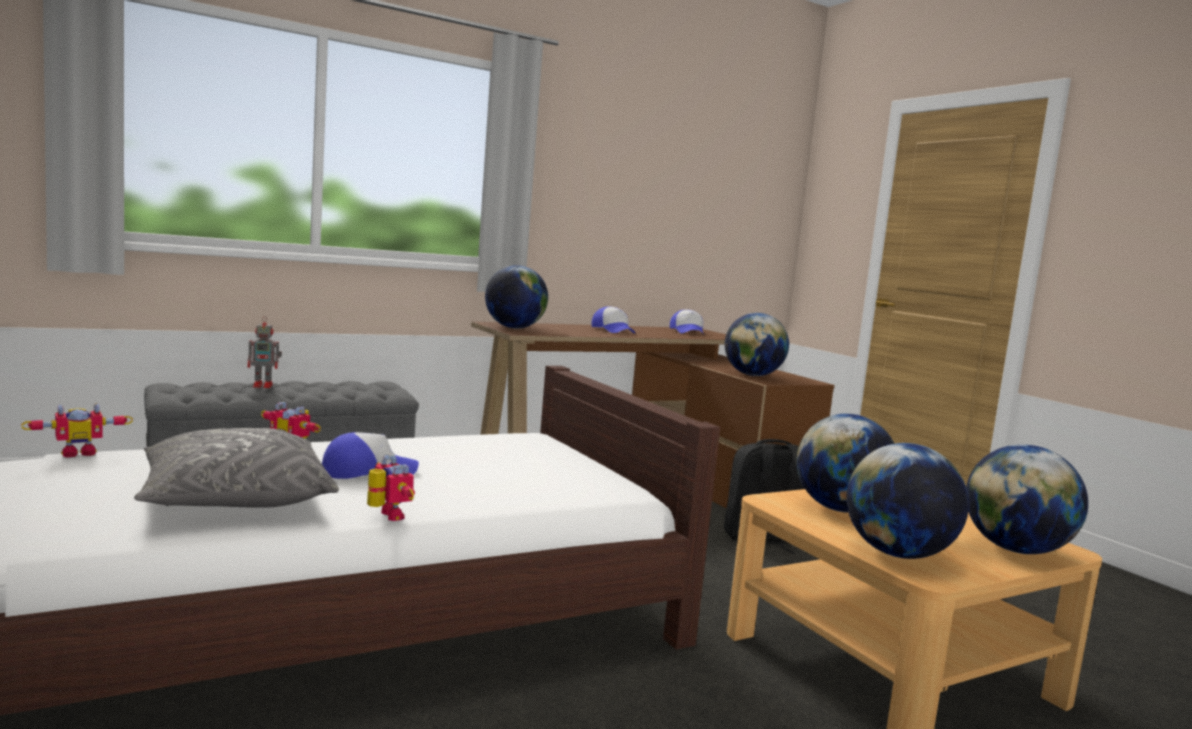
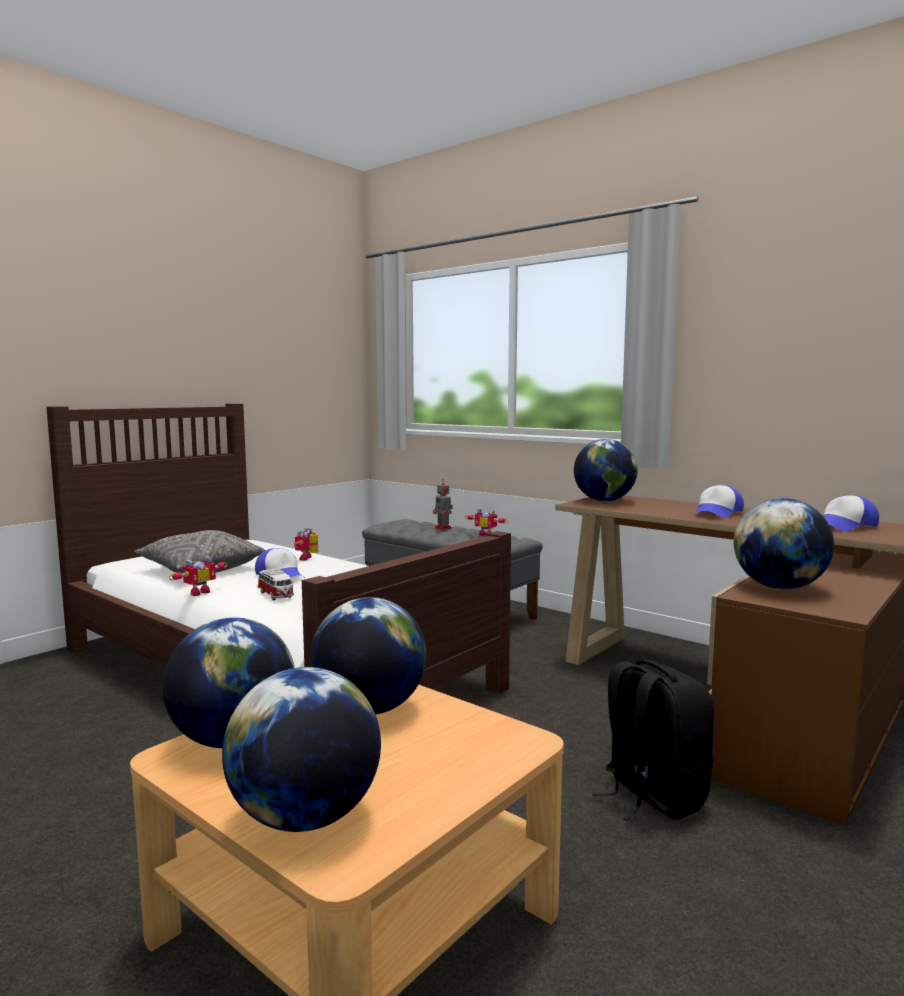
camera: 70 degrees right, 0 degrees up
(78, 453) = (252, 540): toy robot -> toy robot (487, 534)
(467, 486) = (276, 595): none -> toy car

